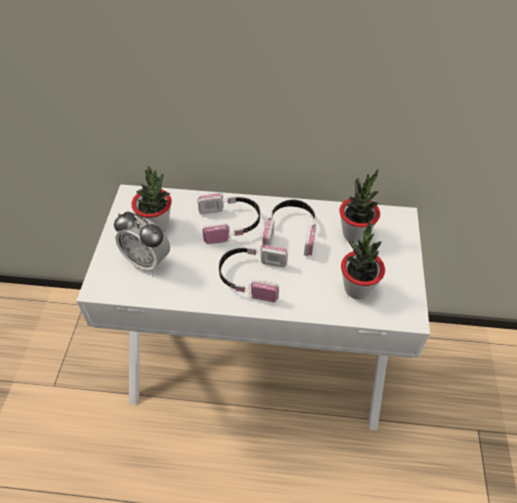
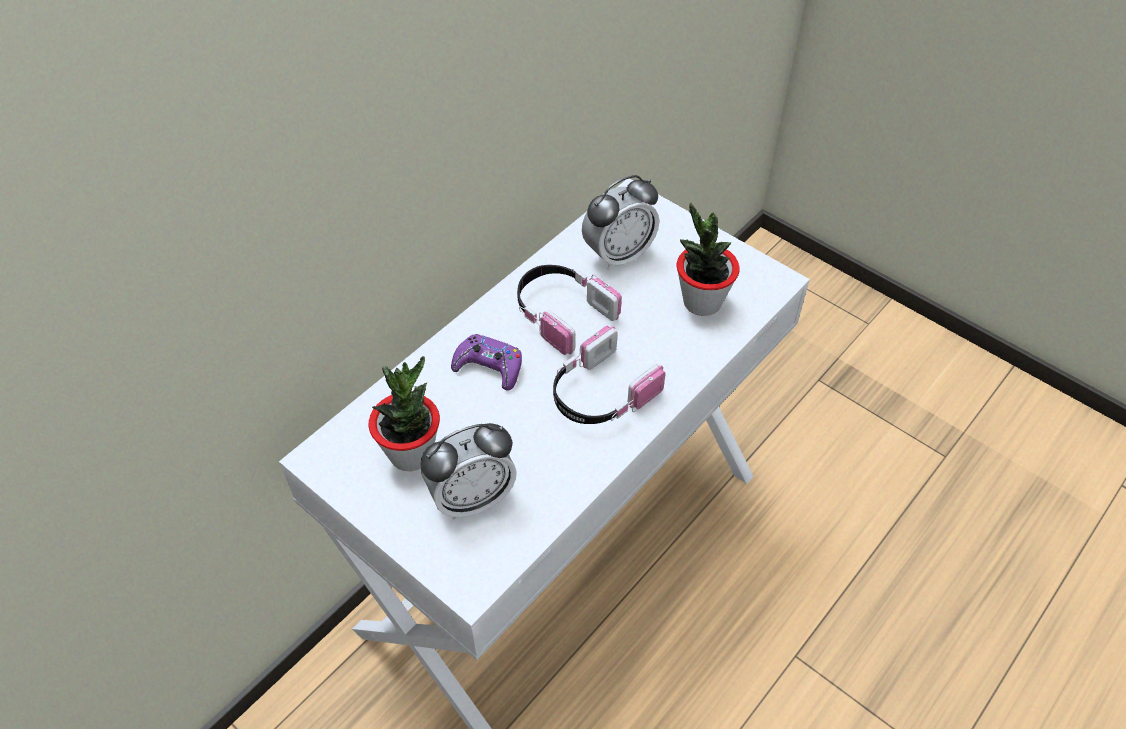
camera: 55 degrees left, 0 degrees up
(230, 223) = (489, 367): headphones -> purple game controller
(354, 233) = (618, 254): potted plant -> alarm clock

